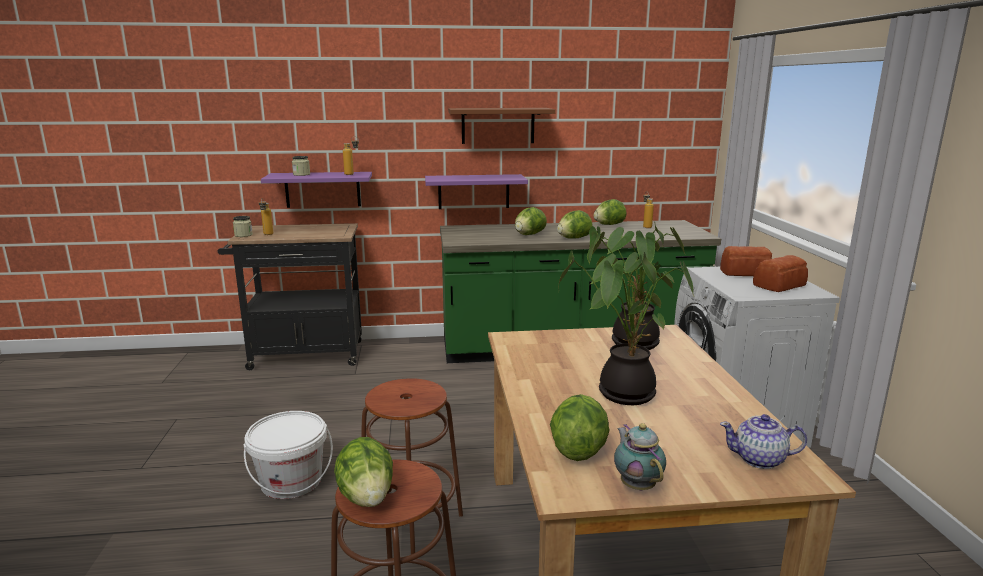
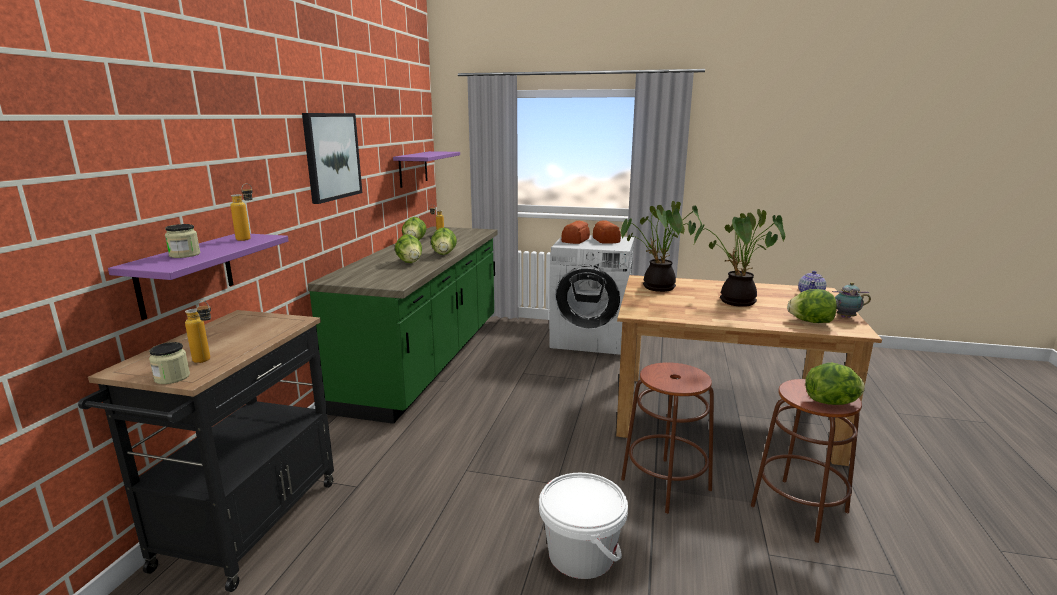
camera: 70 degrees left, 0 degrees up
(473, 191) = (324, 235): purple shelf -> purple shelf (413, 169)
(498, 125) = (331, 156): brown shelf -> picture

